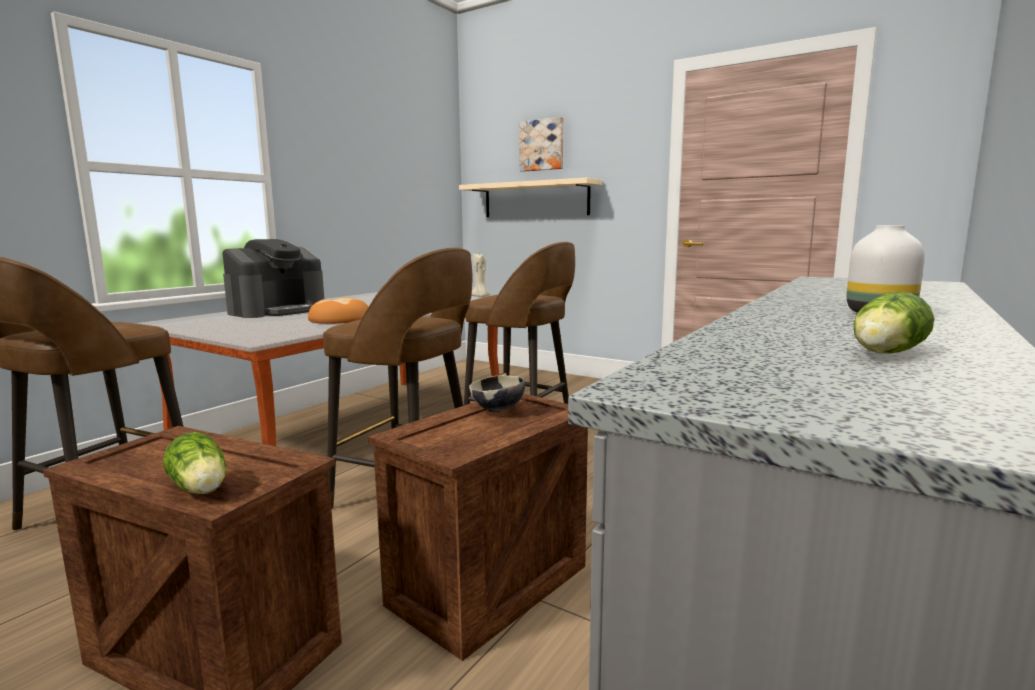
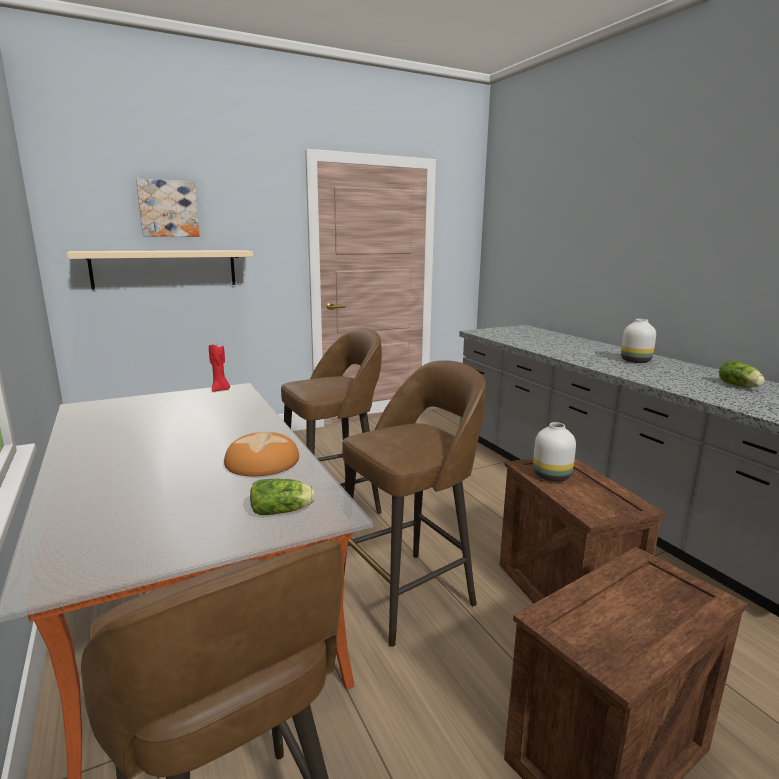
camera: 60 degrees left, 5 degrees up
(200, 489) = (693, 605): lettuce -> lettuce (283, 511)
(277, 311) = (110, 485): coffee machine -> none
(480, 296) = (220, 390): beige candle -> red candle
(498, 410) = (552, 476): bowl -> white vase

